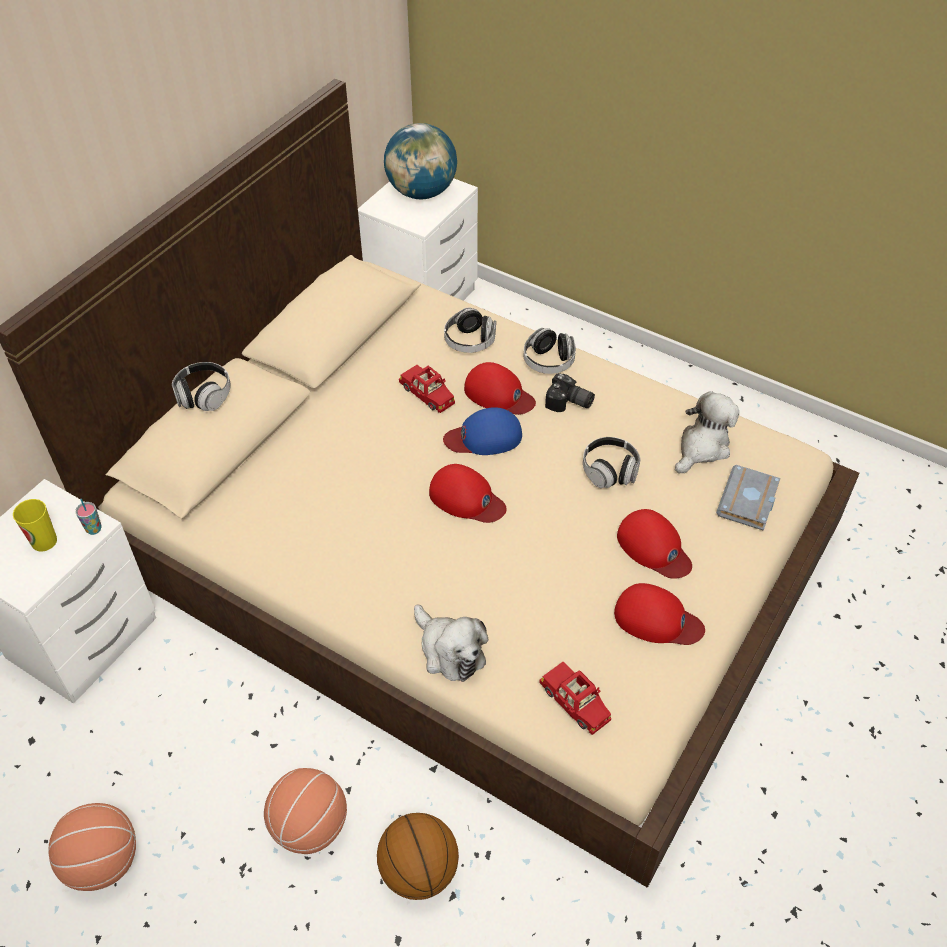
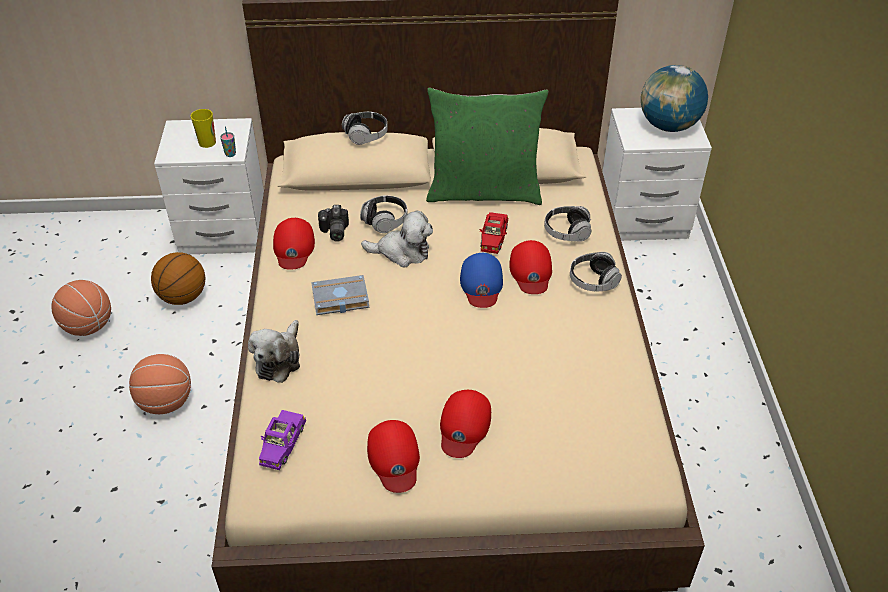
camera: 55 degrees right, 5 degrees down
(354, 364) = (484, 191): none -> green pillow
(419, 871) = (168, 474): basketball -> basketball (183, 297)
(466, 498) = (415, 303): red cap -> red cap (293, 248)
(484, 437) = (481, 284): blue cap -> blue cap turned 135 degrees counterclockwise
(569, 403) = (562, 312): camera -> camera (333, 232)
(575, 702) = (282, 444): red toy car -> purple toy car
(610, 471) = (517, 366): headphones -> headphones (385, 221)
(702, 447) = (598, 410): plush toy -> plush toy (402, 252)
(749, 502) = (566, 466): grey book -> grey book (339, 300)

